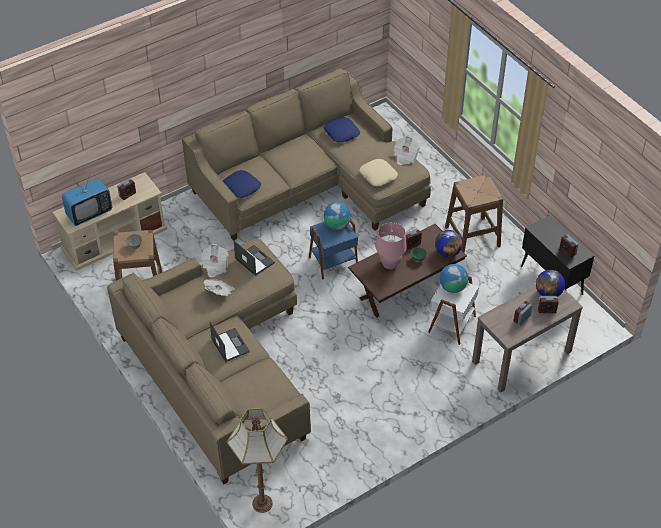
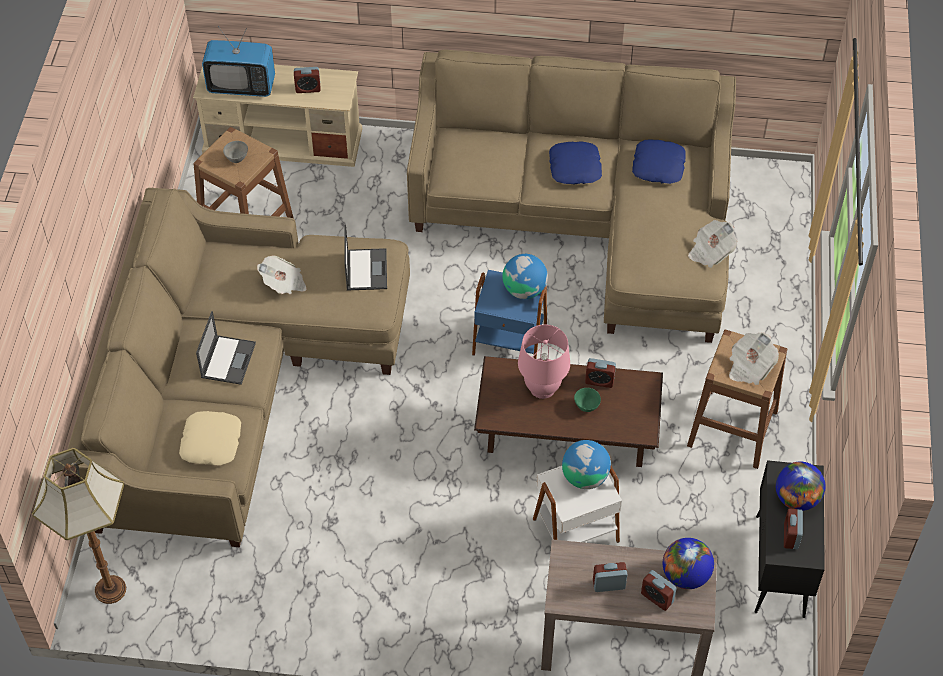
camera: 40 degrees right, 5 degrees up
(215, 266) = (313, 246): newspaper -> newspaper (749, 367)
(242, 187) = (456, 163): blue pillow -> blue pillow (575, 167)
(378, 175) = (645, 256): beige pillow -> beige pillow (212, 442)
(447, 252) = (635, 424): globe -> globe (796, 498)

